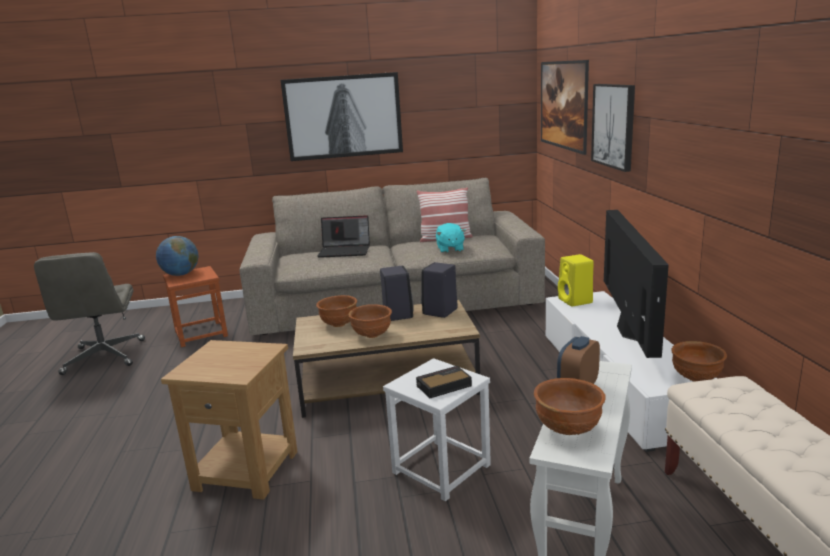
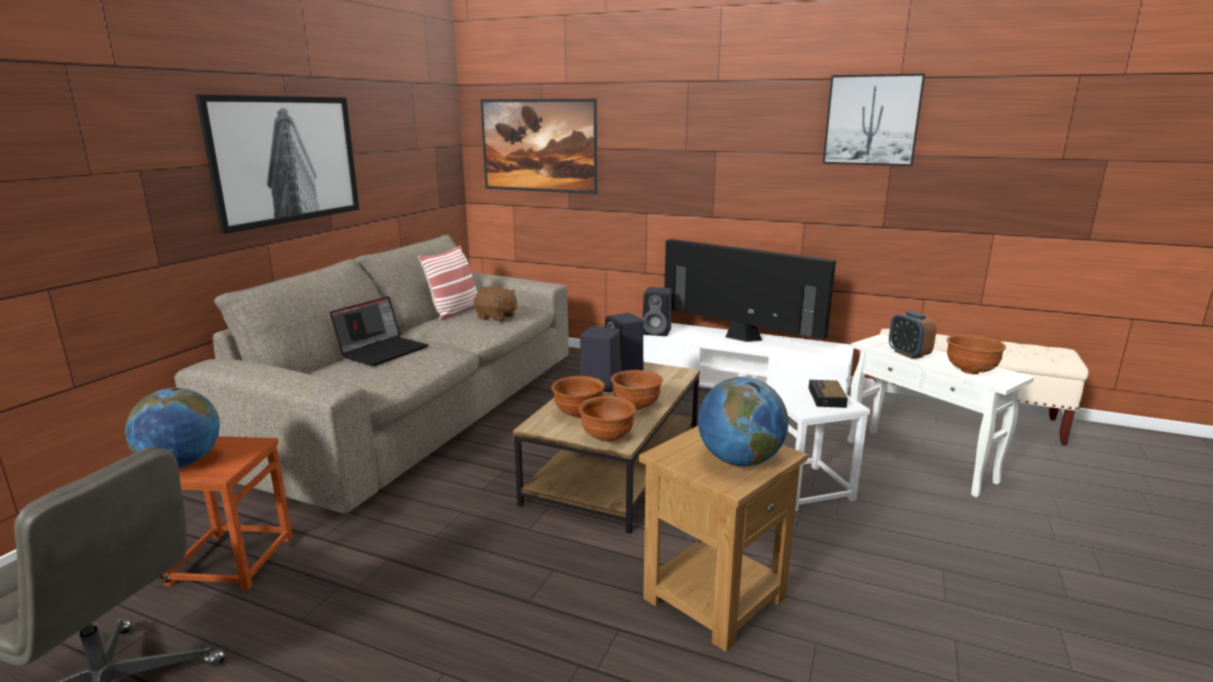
camera: 60 degrees left, 0 degrees up
(219, 366) = (739, 460): none -> globe
(450, 249) = (496, 317): turquoise plush toy -> brown plush toy
(576, 301) = (657, 332): yellow speaker -> black speaker
(614, 125) = (654, 161): picture -> picture (872, 120)
(695, 378) = (835, 347): brown bowl -> brown bowl (607, 438)

